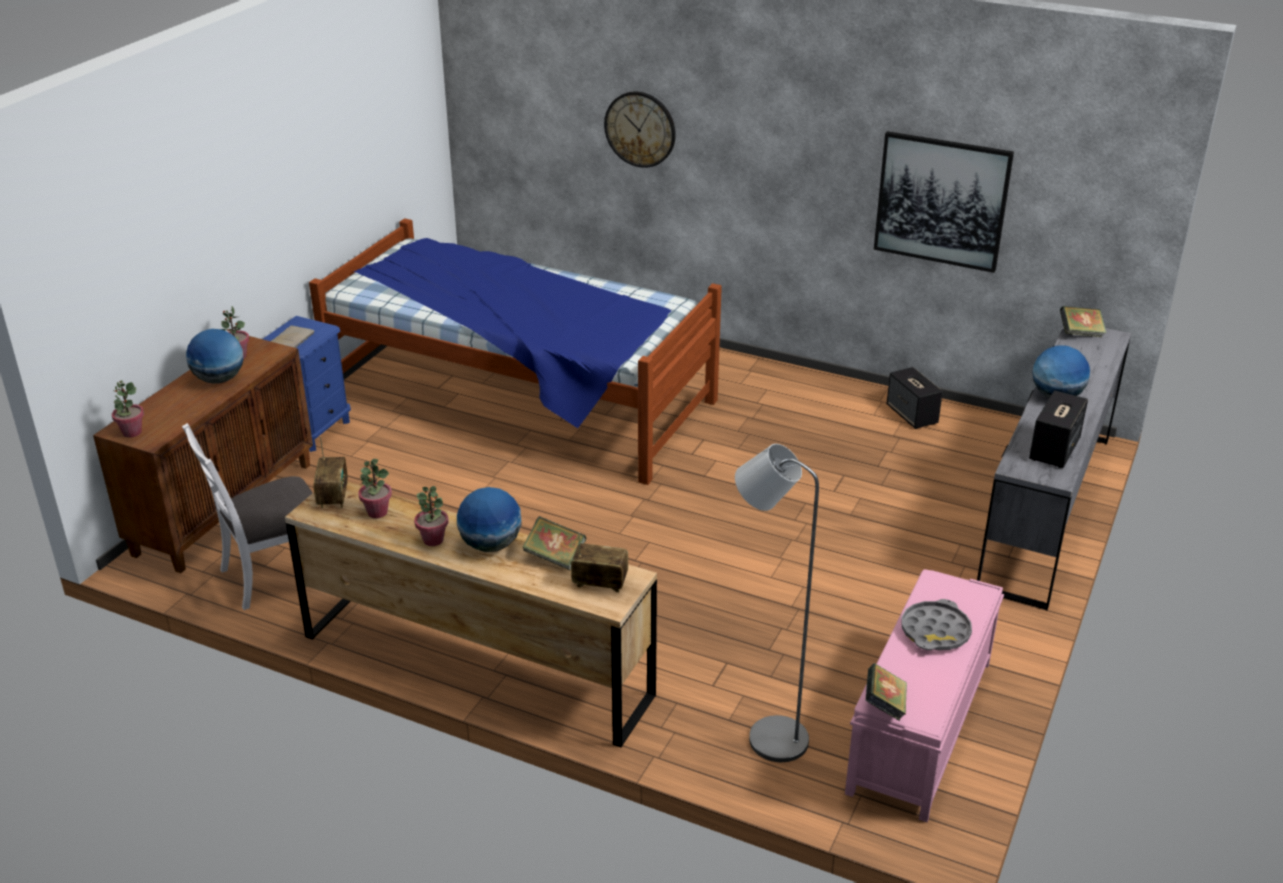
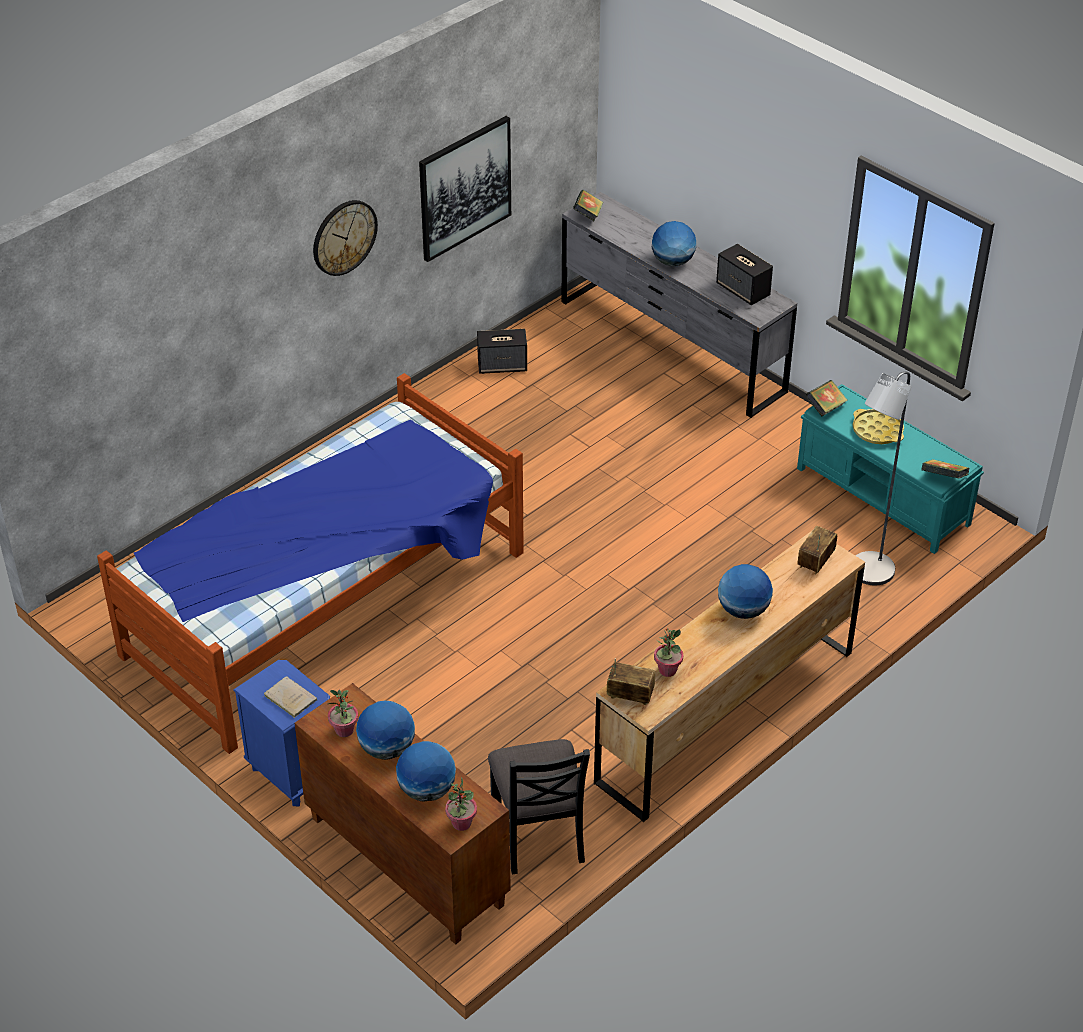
camera: 70 degrees left, 10 degrees up
(171, 408) = (427, 790): none -> globe
(276, 574) = (539, 832): white chair -> black chair
(433, 540) = (722, 642): potted plant -> none
(555, 557) = (773, 578): book -> book (825, 408)
(640, 129) = (217, 304): wall clock -> wall clock (344, 237)
(920, 727) = (883, 497): pink bench -> turquoise bench
(935, 631) = (877, 430): grey tray -> yellow tray

